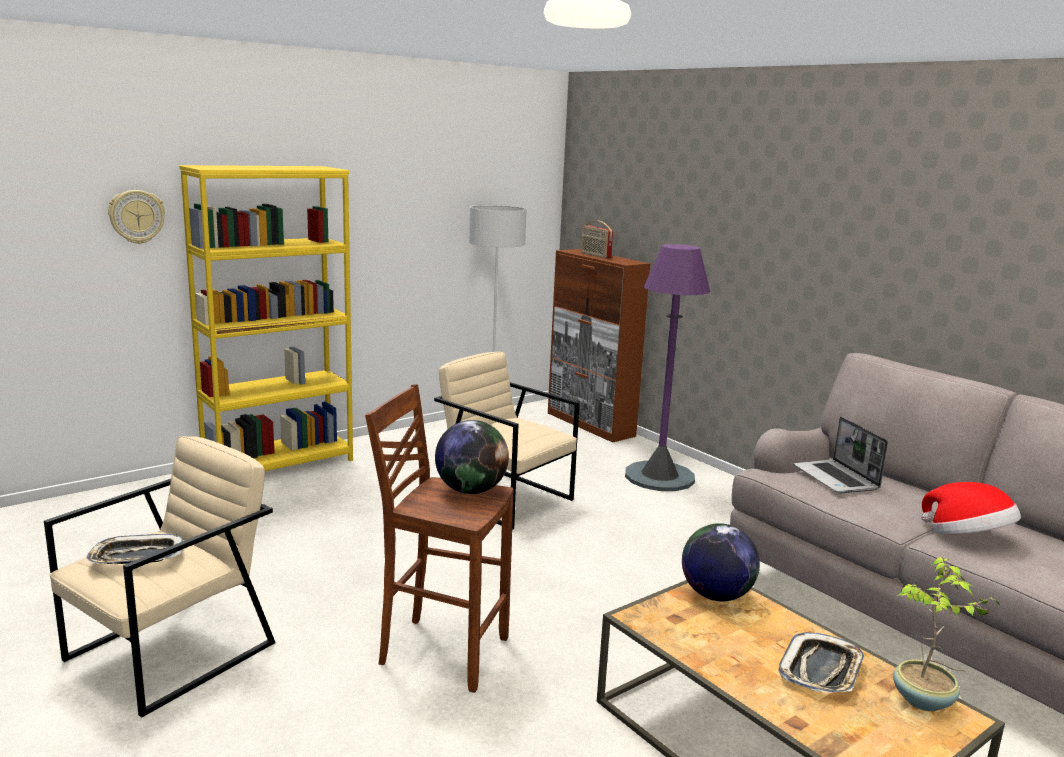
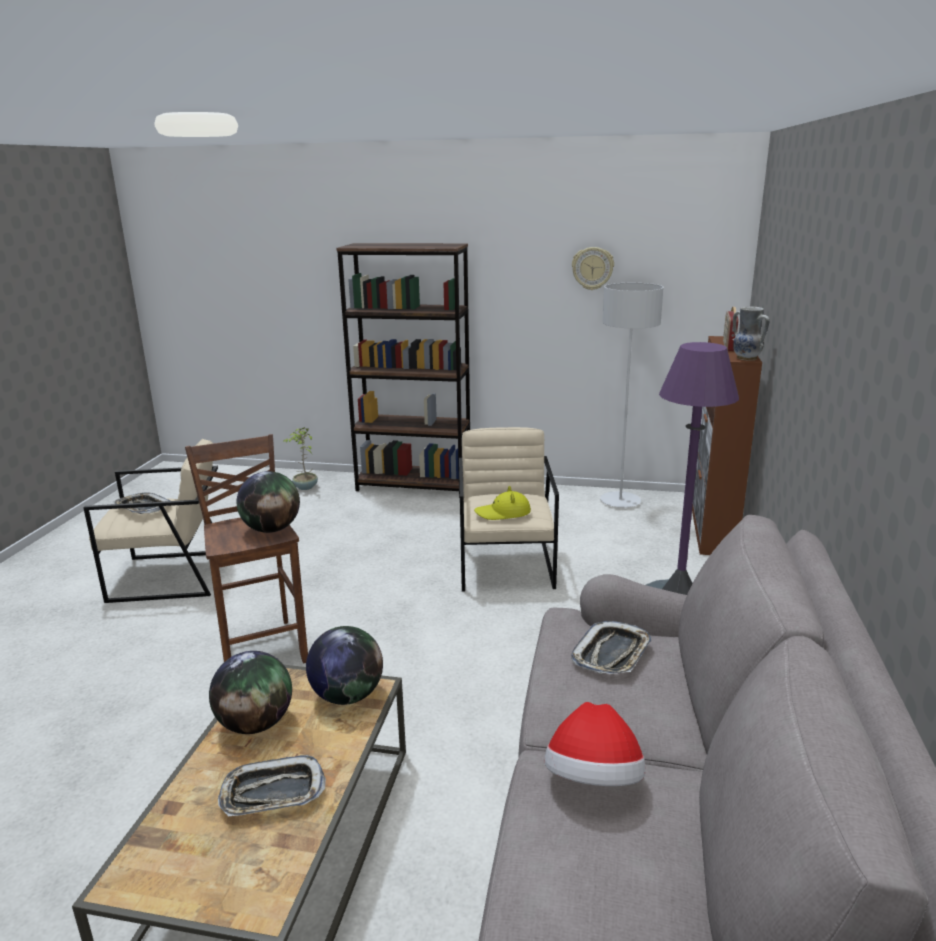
camera: 50 degrees right, 5 degrees up
(136, 216) = (327, 281): wall clock -> wall clock (592, 268)
(279, 464) = (414, 485): yellow bookcase -> brown bookcase
(531, 435) = (503, 513): none -> yellow hat
(634, 262) = (746, 358): none -> vase
(710, 646) = (256, 724): none -> globe
(836, 478) = (612, 654): laptop -> tray
(923, 701) = (273, 873): potted plant -> potted plant (305, 487)

